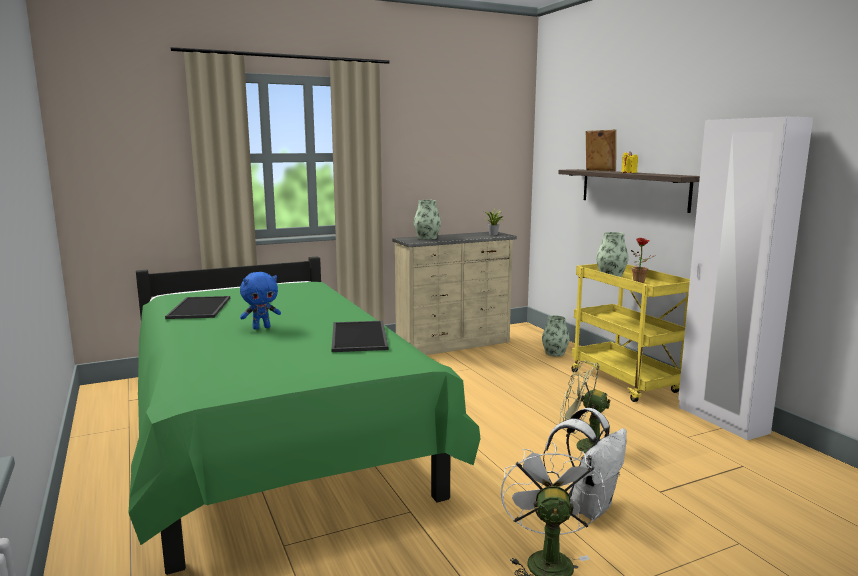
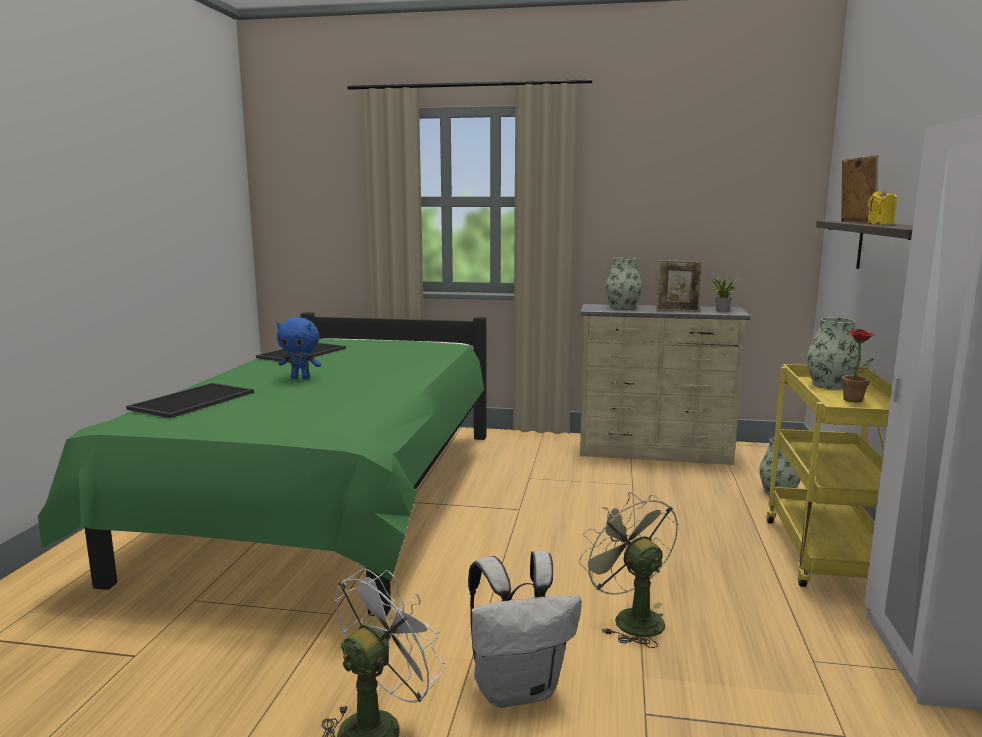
camera: 35 degrees right, 0 degrees up
(360, 337) = (356, 402): tray -> tray (193, 401)
(469, 237) = (677, 311): none -> picture frame

